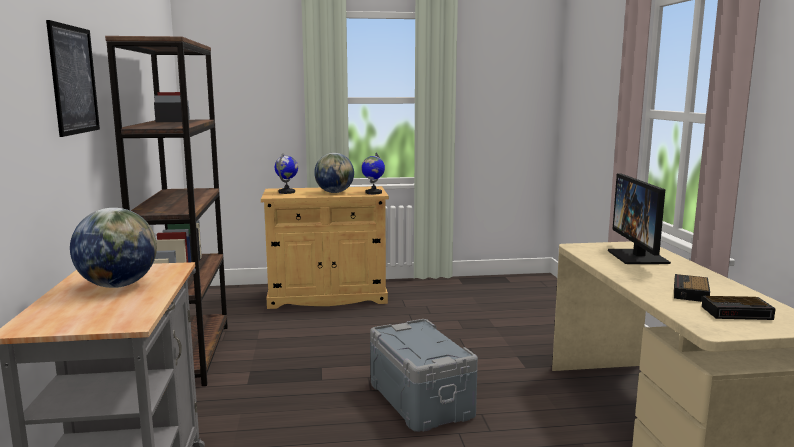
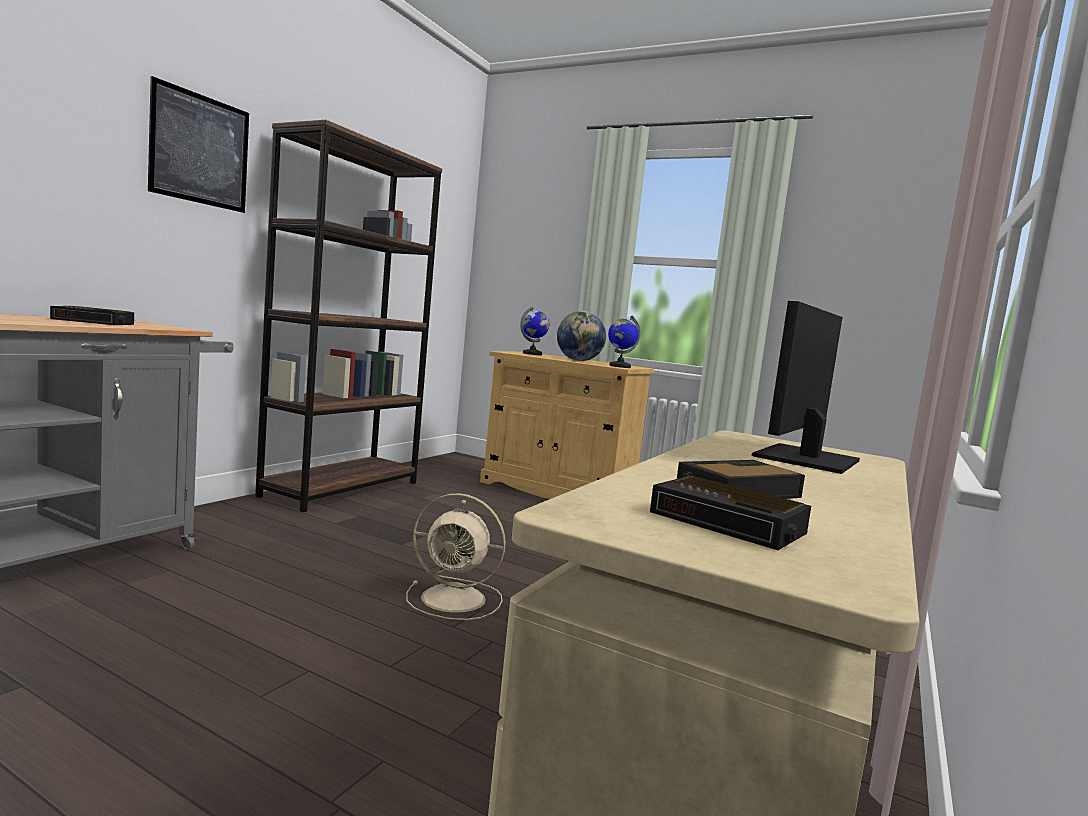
camera: 35 degrees right, 5 degrees down
(118, 285) = (95, 322): globe -> alarm clock
(421, 400) = (456, 599): grey storage box -> beige fan

